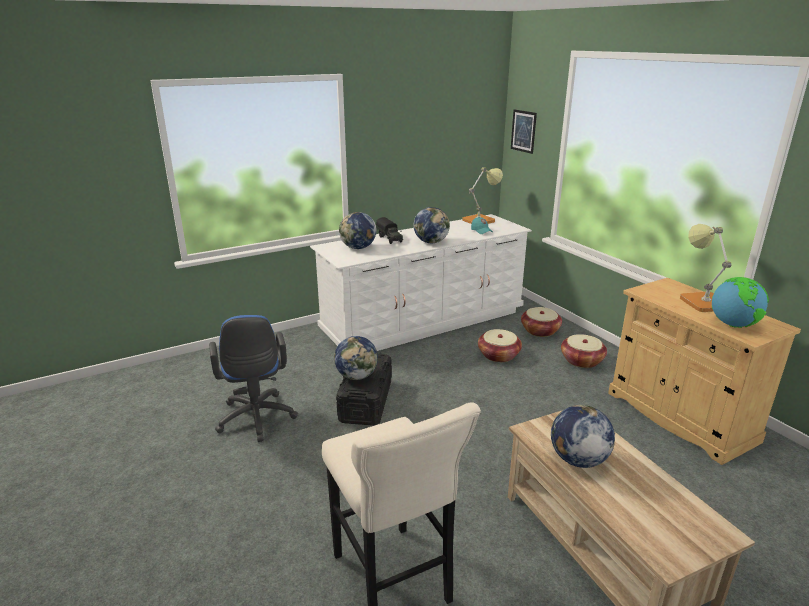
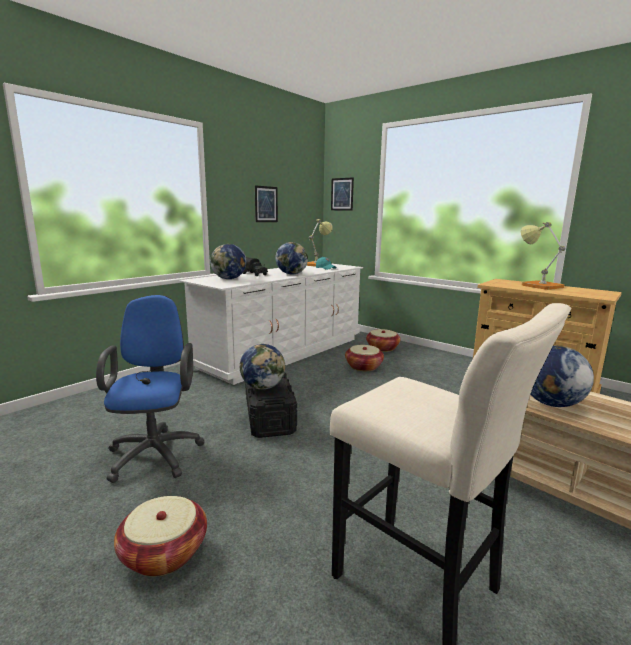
camera: 20 degrees left, 10 degrees down
(256, 420) = (156, 452): blue office chair -> blue office chair turned 150 degrees counterclockwise
(421, 150) = (266, 204): none -> picture
(581, 361) = (429, 362): basket -> basket (164, 553)
(733, 325) = (579, 293): globe -> none

